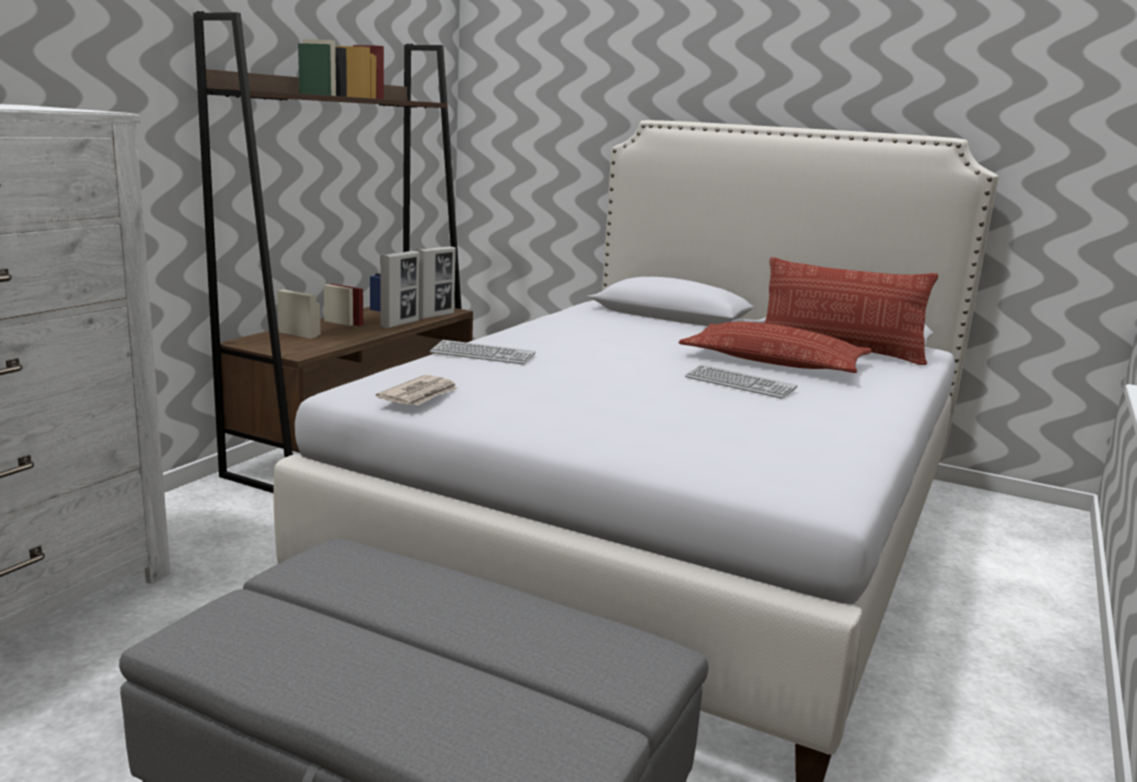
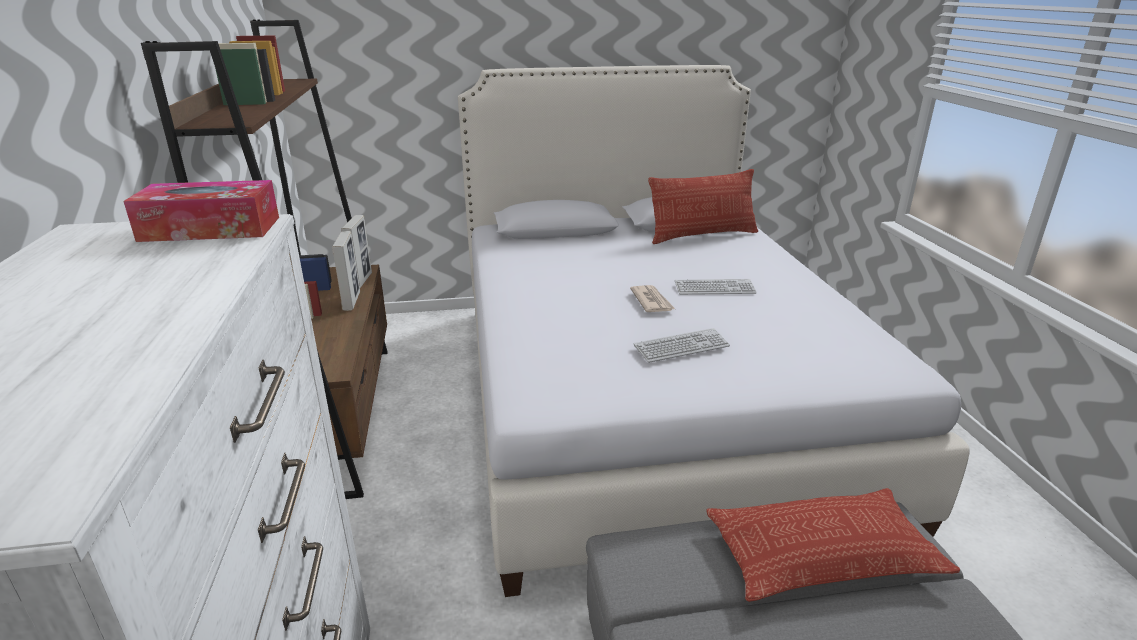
camera: 35 degrees left, 10 degrees up
(70, 108) = (211, 229): none -> tissue box
(420, 395) = (585, 390): newspaper -> newspaper (652, 301)
(482, 354) = (531, 323): keyboard -> keyboard (681, 347)
(774, 361) = (690, 258): pillow -> pillow (822, 553)

